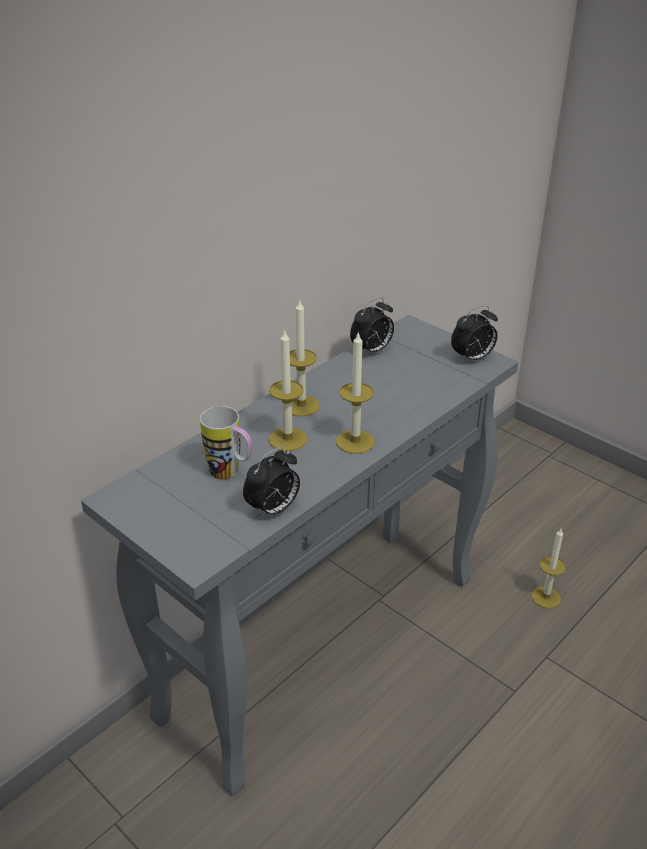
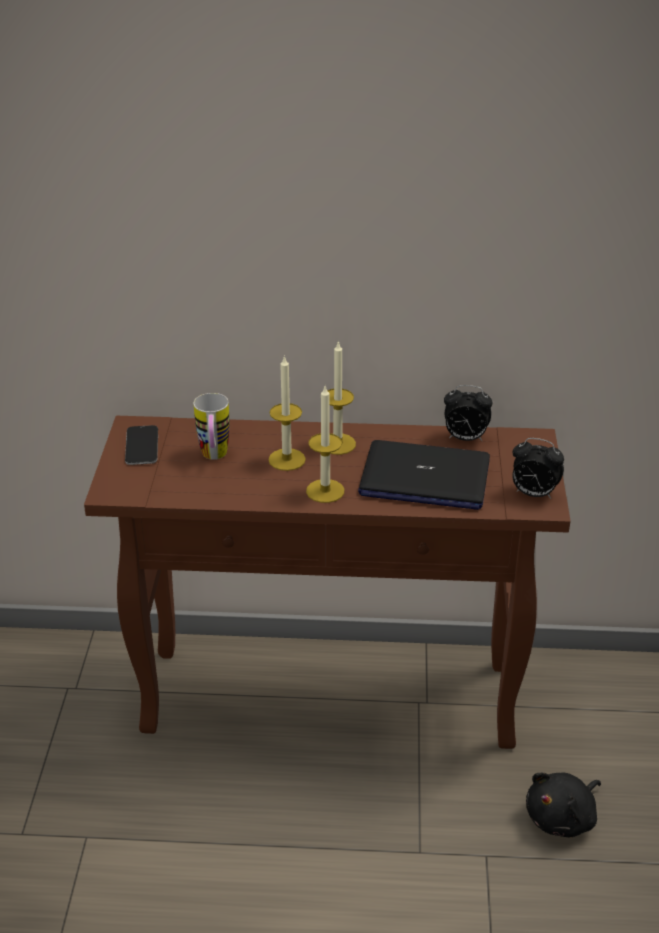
camera: 50 degrees right, 0 degrees up
(155, 507) = (142, 446): none -> phone
(273, 510) = (198, 495): alarm clock -> none
(324, 643) = (332, 697): grey console table -> brown console table
(397, 390) = (424, 478): none -> laptop
(546, 597) = (562, 817): candle -> black plush toy

